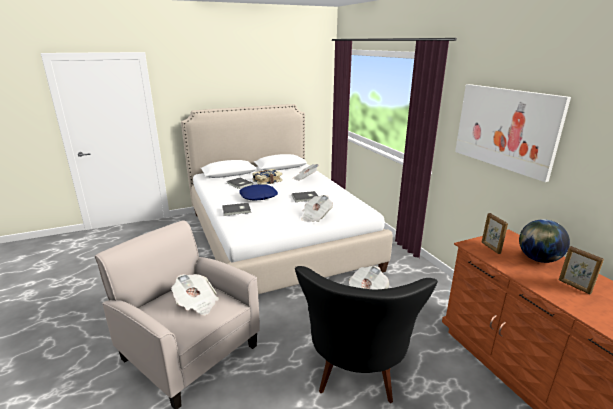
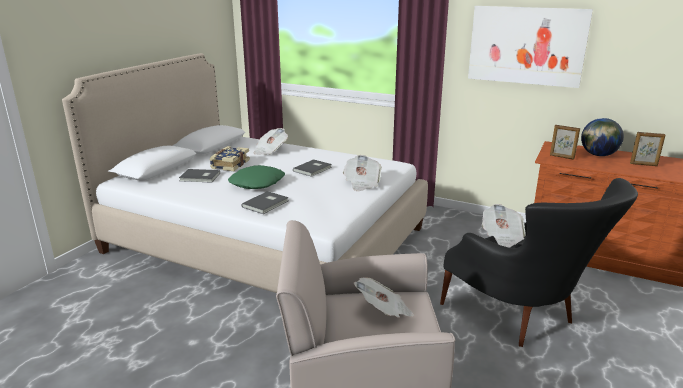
camera: 40 degrees left, 0 degrees up
(258, 196) = (256, 183): blue pillow -> green pillow

